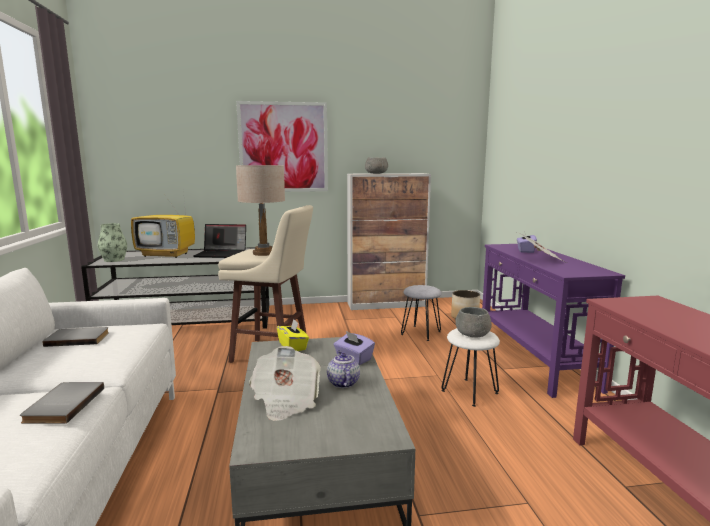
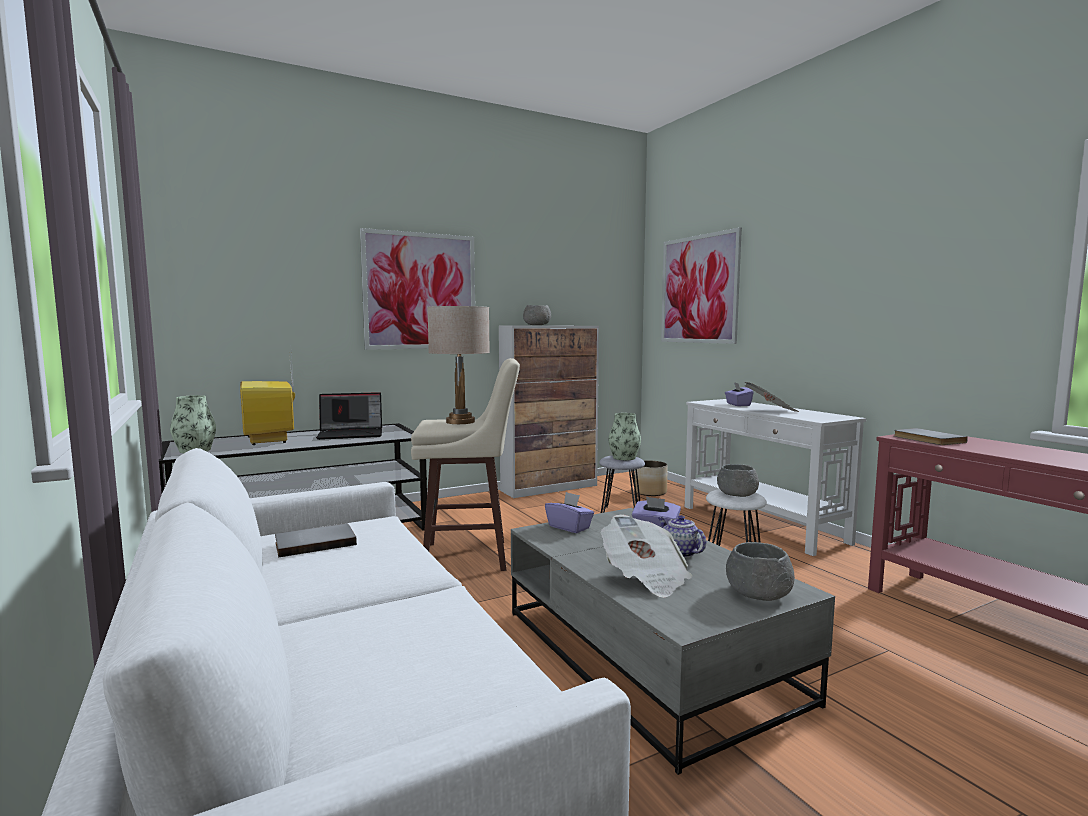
camera: 20 degrees left, 5 degrees down
(62, 405) = (441, 610): grey book -> grey book (927, 439)
(167, 255) = (270, 440): television -> television turned 75 degrees clockwise
(293, 346) = (569, 527): yellow tissue box -> purple tissue box
(352, 432) = (758, 593): none -> grey bowl
(424, 288) = (624, 458): none -> vase
(519, 142) = (698, 289): none -> picture
(534, 360) = (761, 524): purple console table -> white console table

